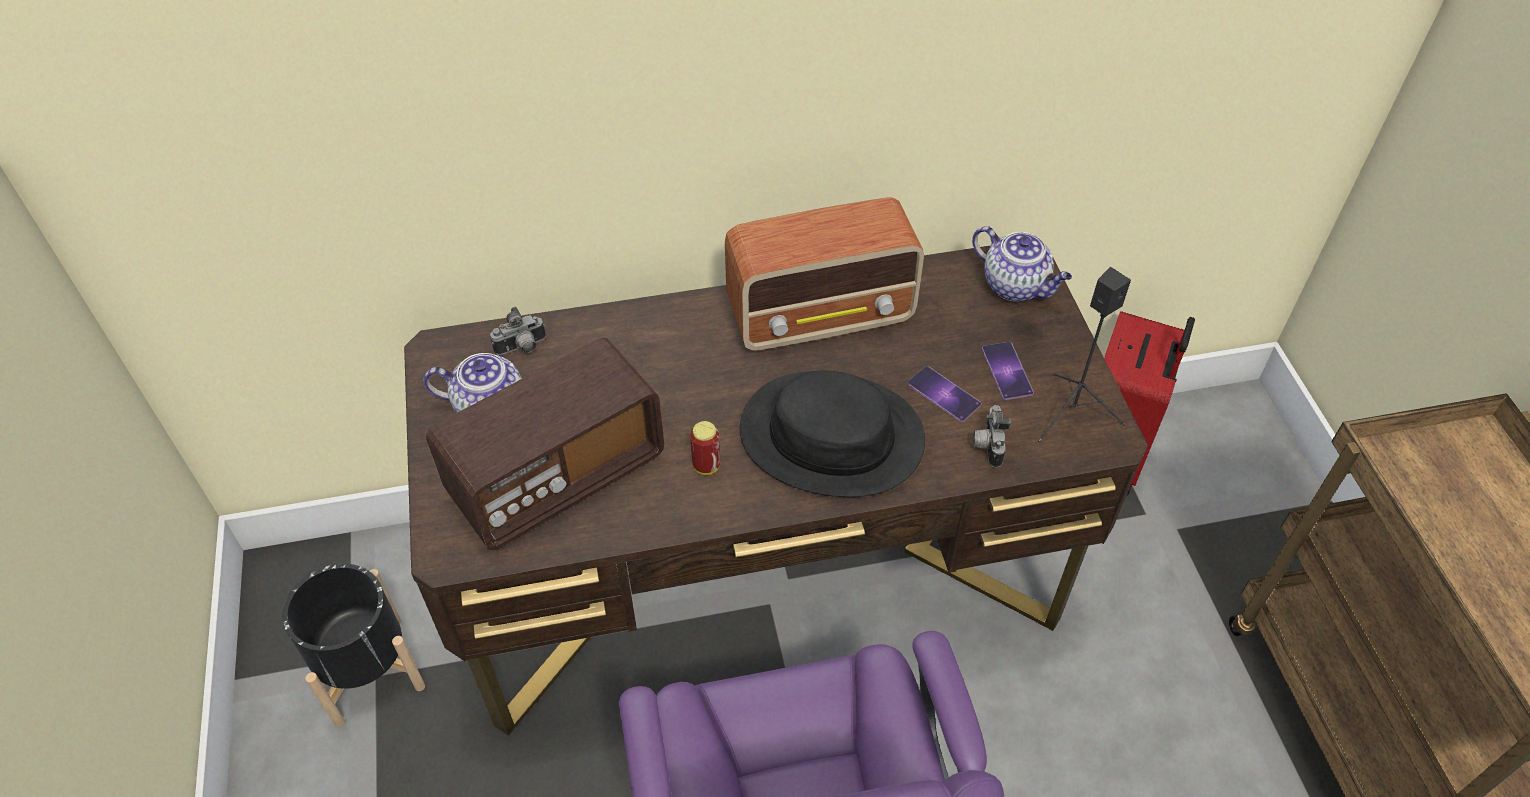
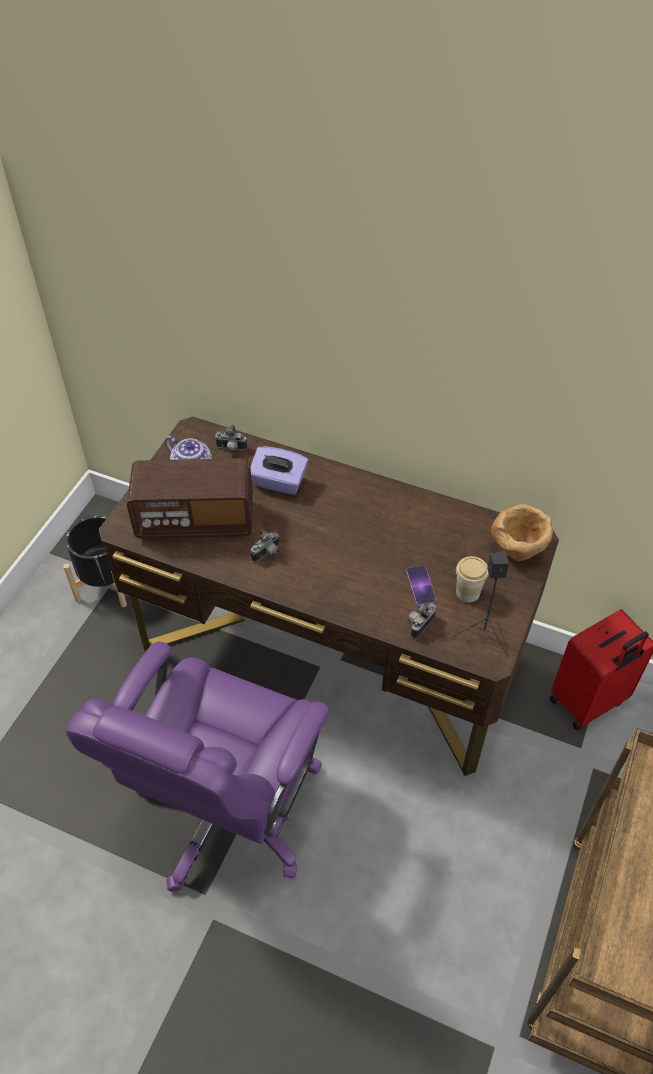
camera: 35 degrees right, 0 degrees up
(633, 359) = (278, 482): none -> purple tissue box
(706, 466) = (268, 554): can -> camera
(822, 316) = (394, 510): radio -> none
(831, 435) = (342, 573): black hat -> none
(1007, 371) = (468, 592): phone -> cup
(1016, 286) = (518, 550): teapot -> brown bowl

